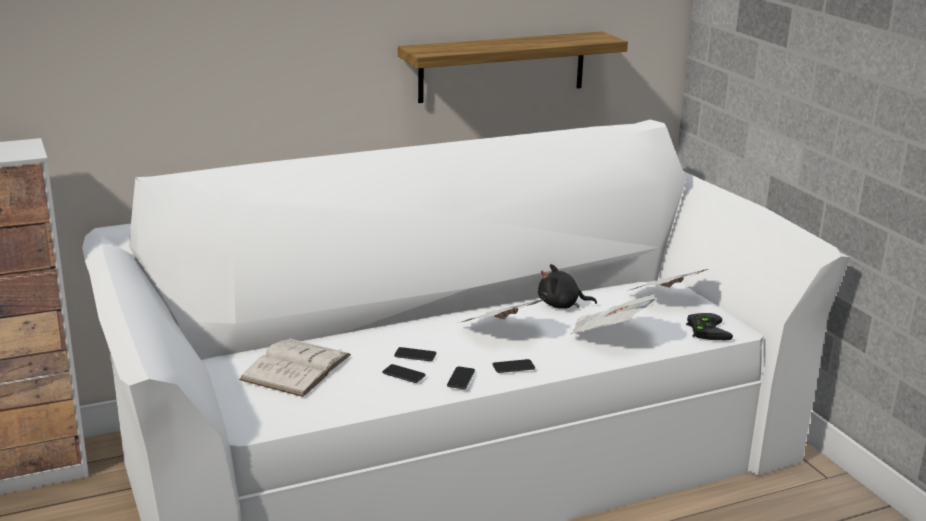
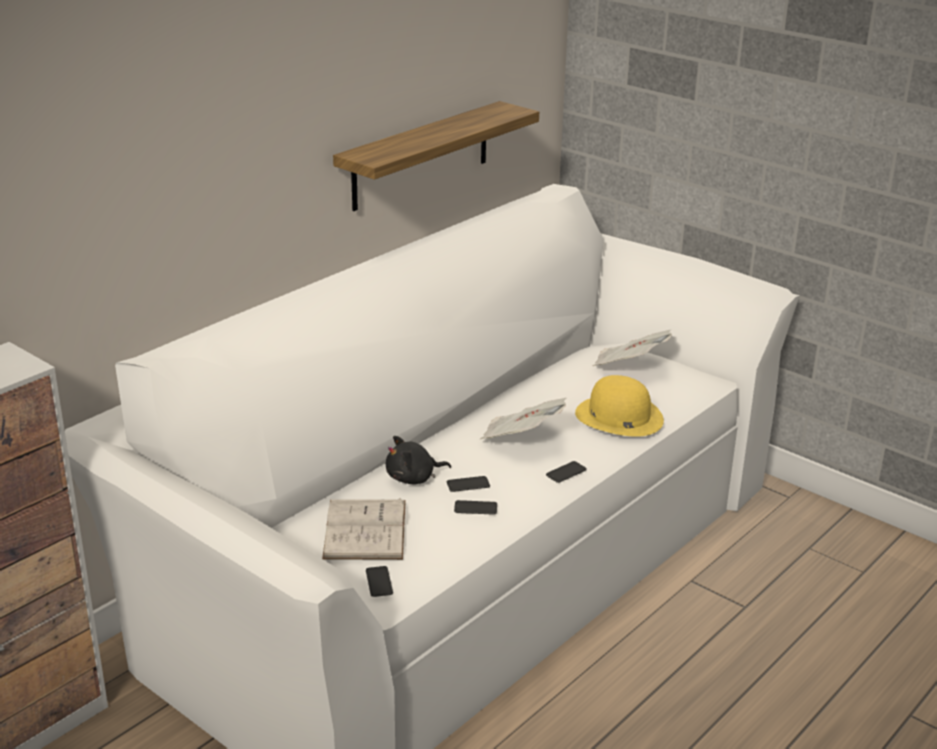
camera: 25 degrees left, 5 degrees up
(461, 378) = (531, 498): phone -> phone (379, 582)
(561, 305) = (547, 395): black plush toy -> black plush toy (413, 478)
(609, 335) = (618, 416): newspaper -> yellow hat
(705, 329) = (688, 389): black game controller -> none

